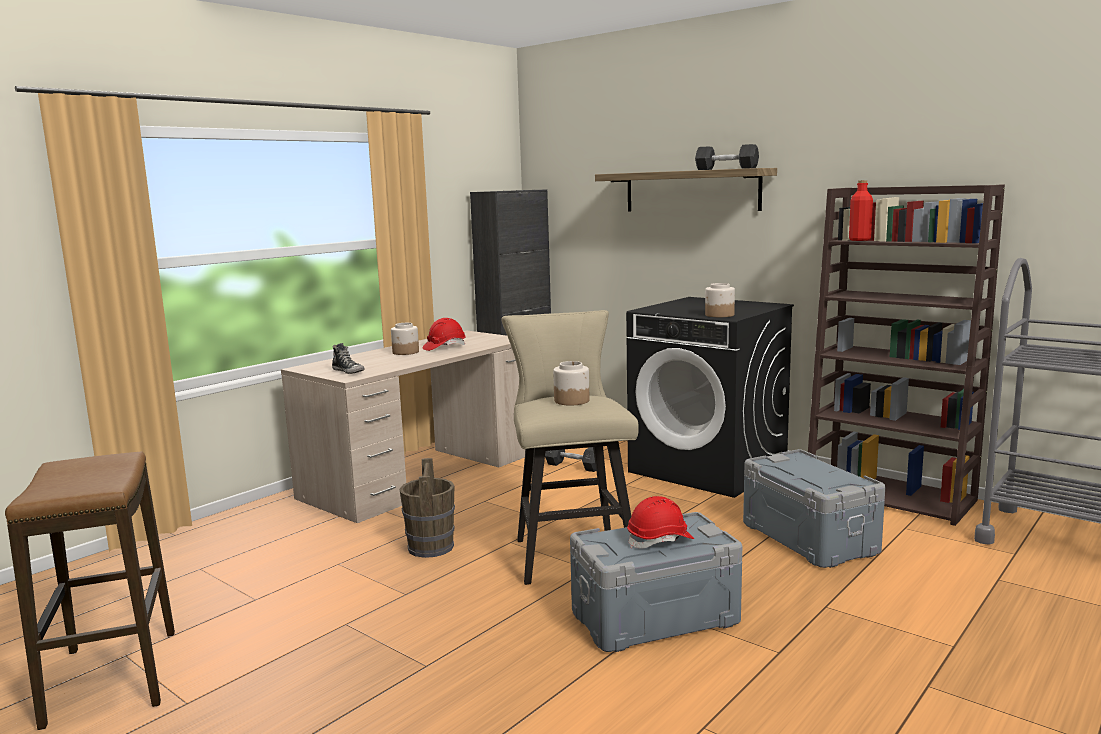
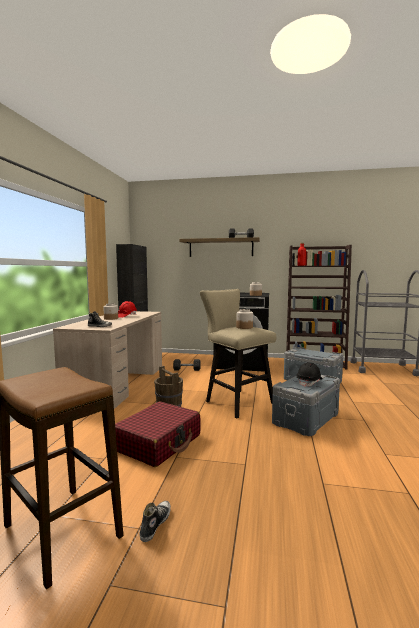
camera: 30 degrees left, 5 degrees down
(208, 705) = (155, 524): none -> shoe
(351, 595) = (158, 442): none -> red suitcase
(660, 540) = (309, 382): red hard hat -> black hard hat

